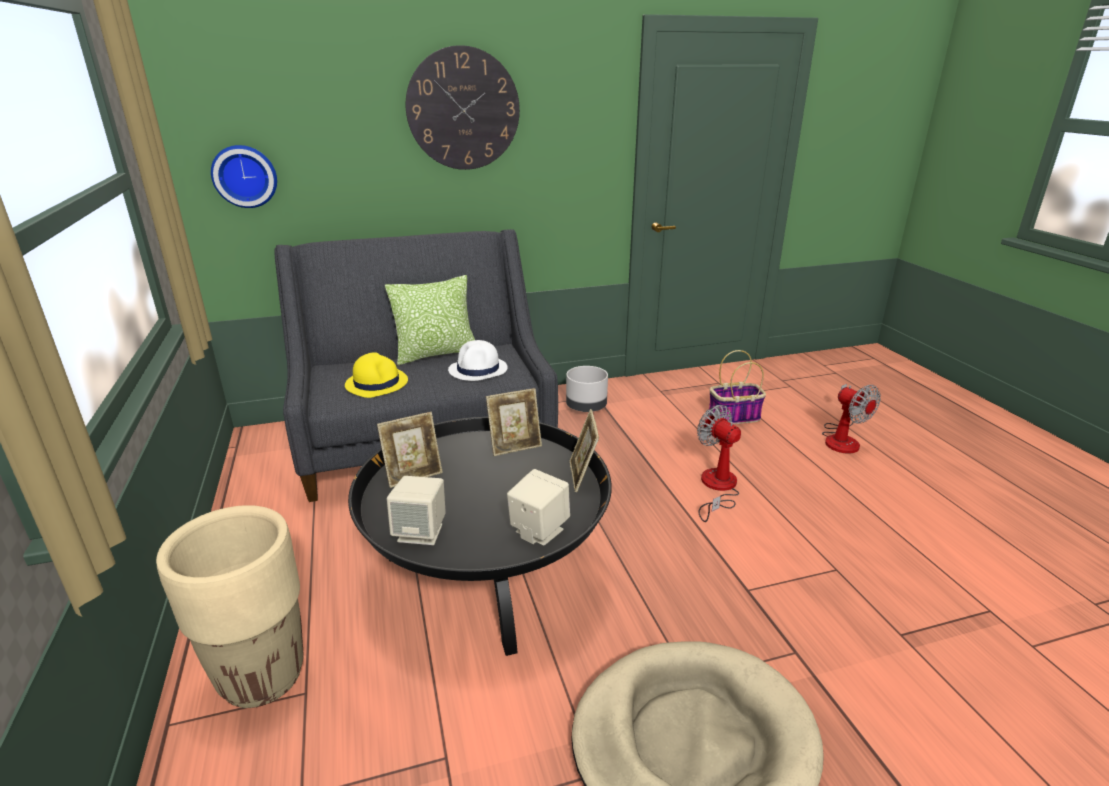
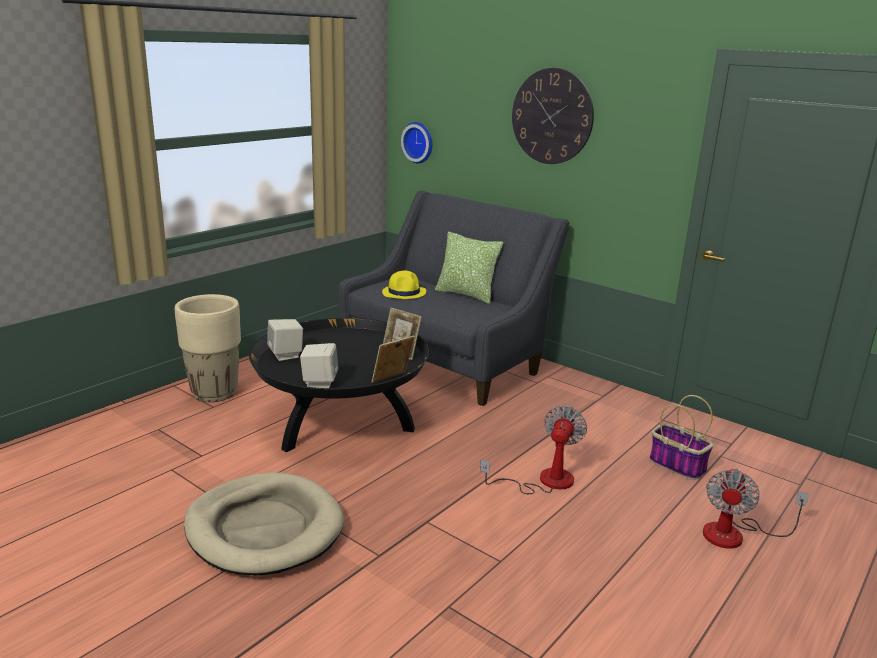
camera: 55 degrees right, 5 degrees down
(413, 475) = (335, 337): picture frame -> none
(478, 370) = (464, 310): white hat -> none
(586, 407) = (579, 396): grey planter -> none

